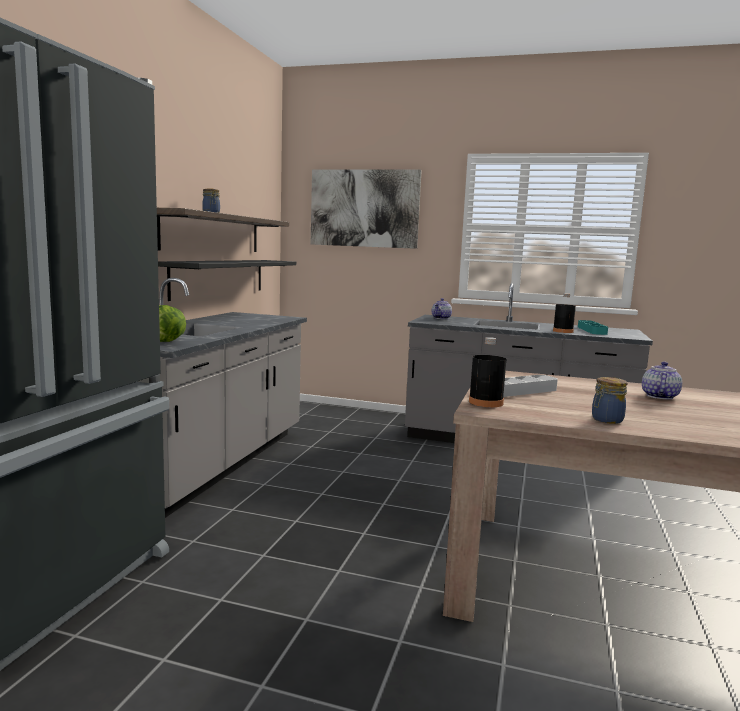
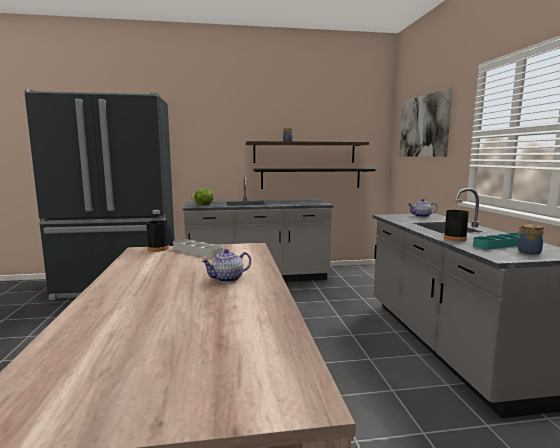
camera: 65 degrees right, 0 degrees up
(606, 420) = (133, 269): jar -> jar (528, 252)
(658, 396) = (227, 279): teapot -> teapot turned 150 degrees clockwise

